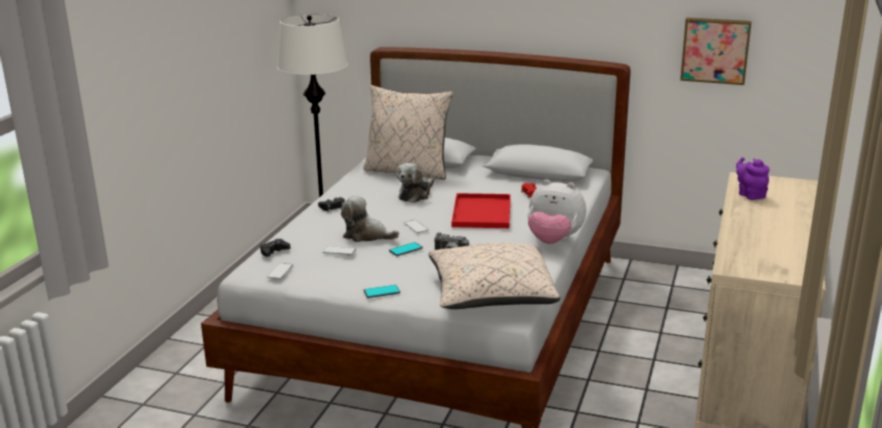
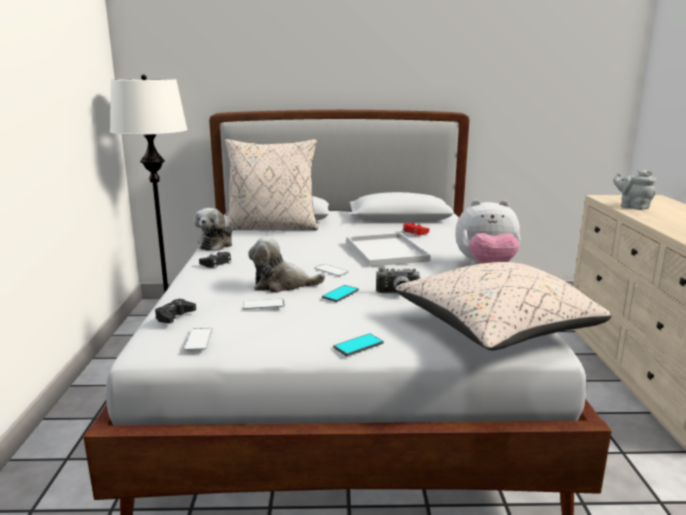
camera: 20 degrees left, 5 degrees down
(415, 194) = (299, 244): plush toy -> plush toy (216, 244)
(482, 213) = (387, 251): red tray -> white tray
(715, 50) = (539, 95): picture -> none
(750, 194) = (632, 207): purple teapot -> grey teapot

